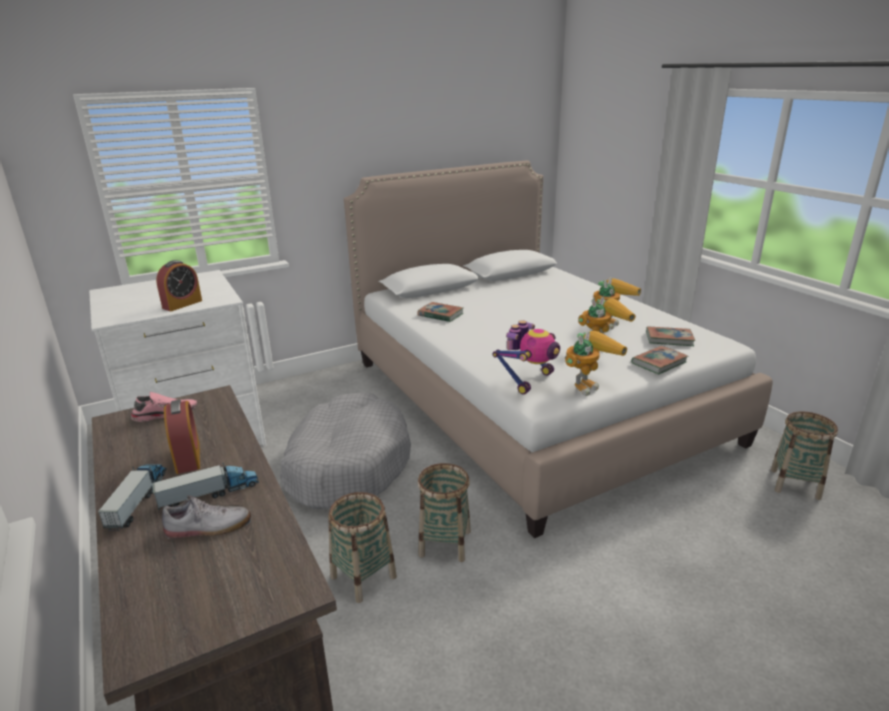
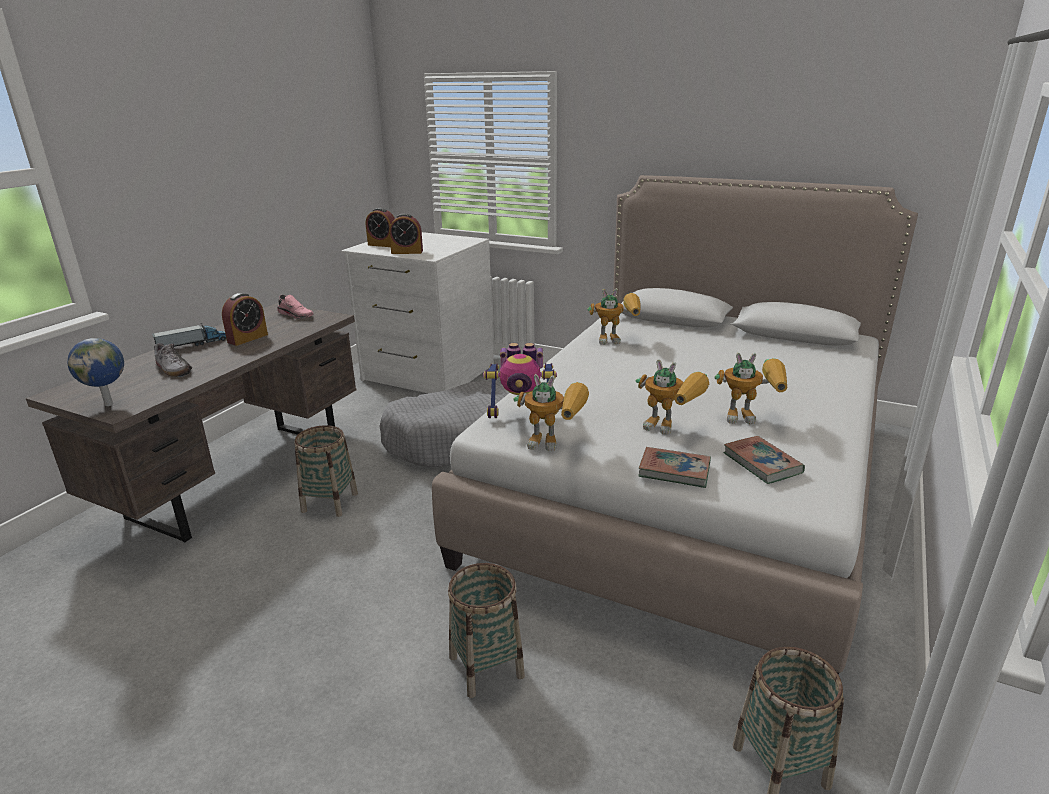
camera: 55 degrees right, 0 degrees up
(126, 308) = (383, 245): none -> alarm clock
(209, 494) = (209, 357): toy truck -> none
(258, 596) = (110, 404): none -> globe
(440, 315) = (617, 340): book -> toy robot
(445, 543) = (398, 523): basket -> basket (486, 666)

